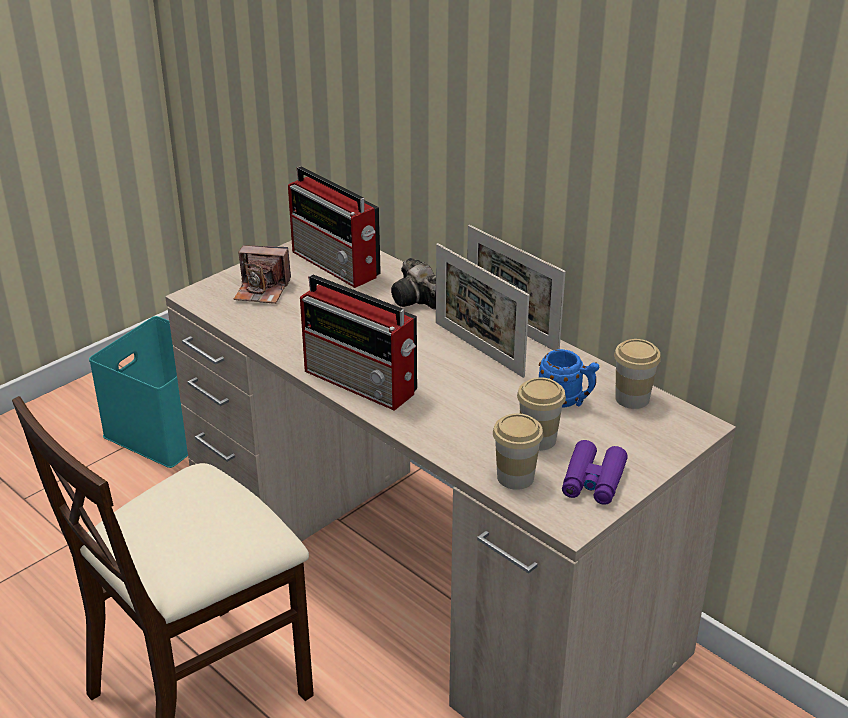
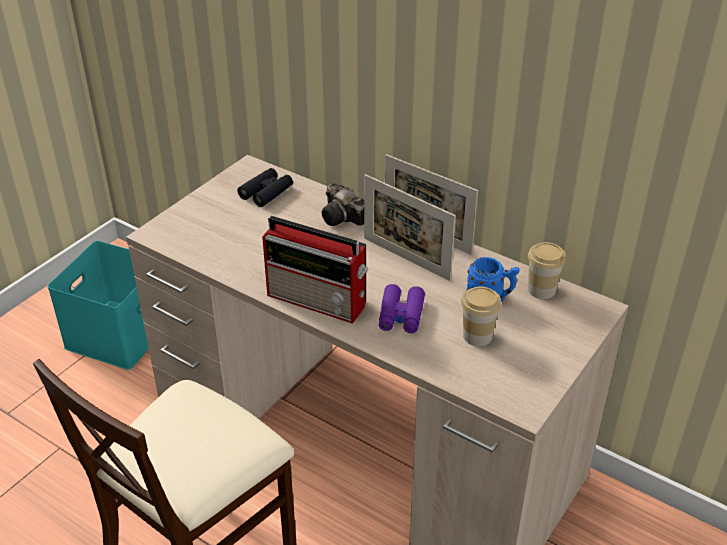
camera: 10 degrees left, 5 degrees up
(262, 290) = (209, 222): camera -> none
(337, 265) = (266, 192): radio -> black binoculars
(515, 477) = (469, 373): cup -> none
(593, 481) = (531, 368): purple binoculars -> purple binoculars (401, 315)

